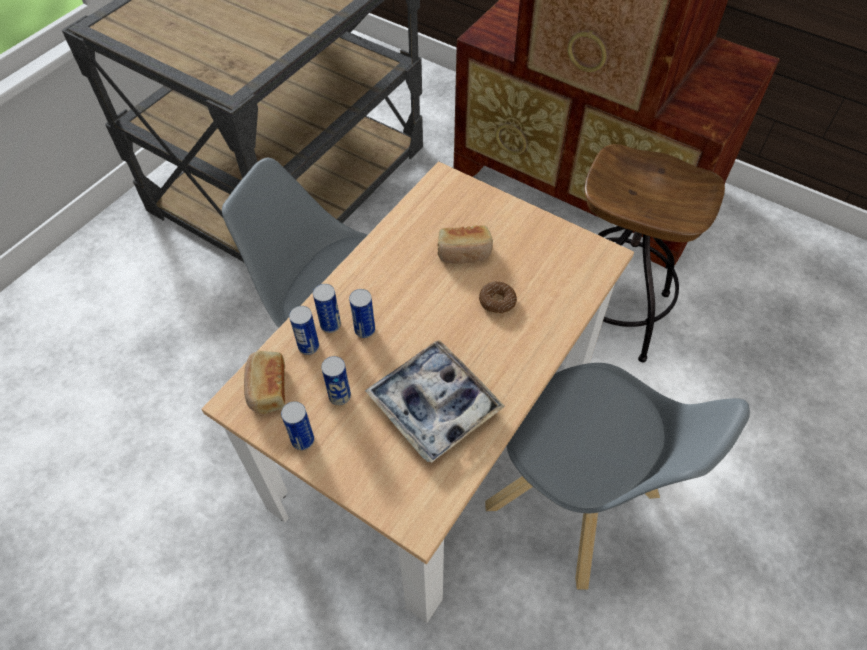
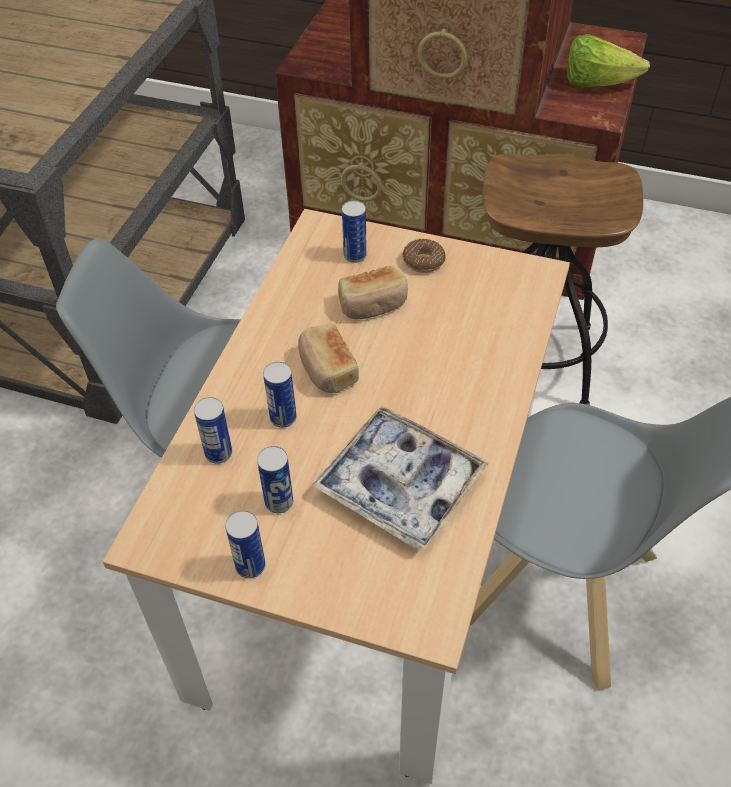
camera: 15 degrees left, 5 degrees down
(267, 389) = (181, 516): bread -> bread (327, 369)
(330, 325) = (237, 421): can -> can (355, 255)
(497, 302) = (432, 350): donut -> donut (423, 261)
(718, 96) = (596, 83): none -> lettuce

